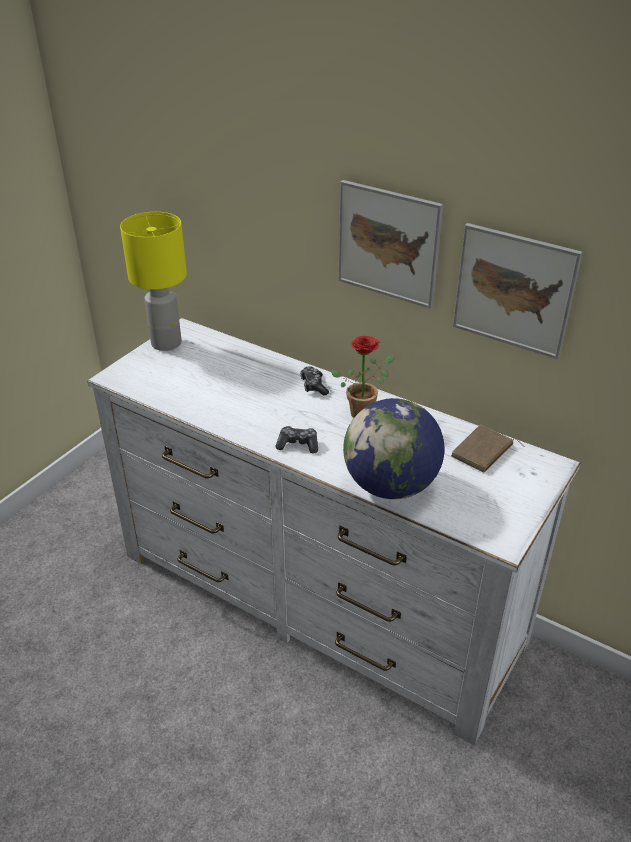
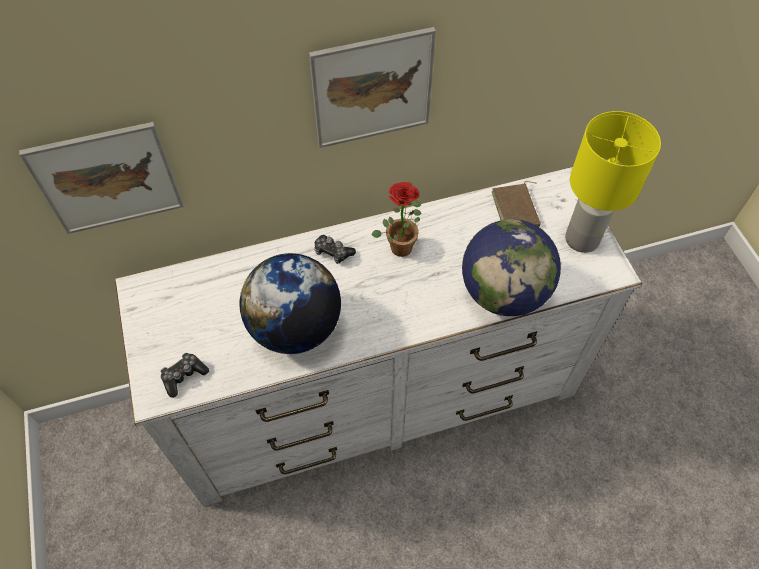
camera: 50 degrees left, 20 degrees up
(167, 343) = (146, 317): yellow table lamp -> yellow table lamp (581, 238)
(230, 403) = (295, 328): none -> globe
(298, 444) = (400, 318): game controller -> game controller (184, 376)
(514, 290) = (509, 69): picture -> picture (107, 178)

